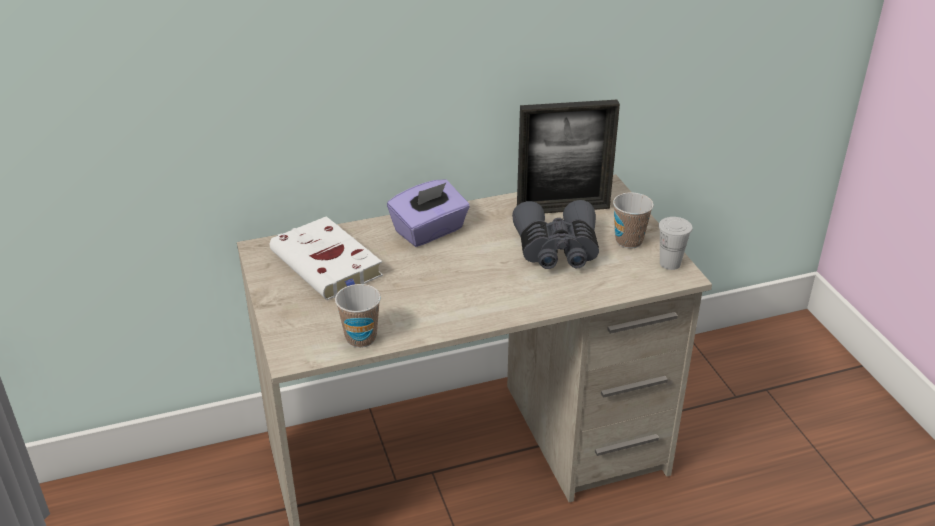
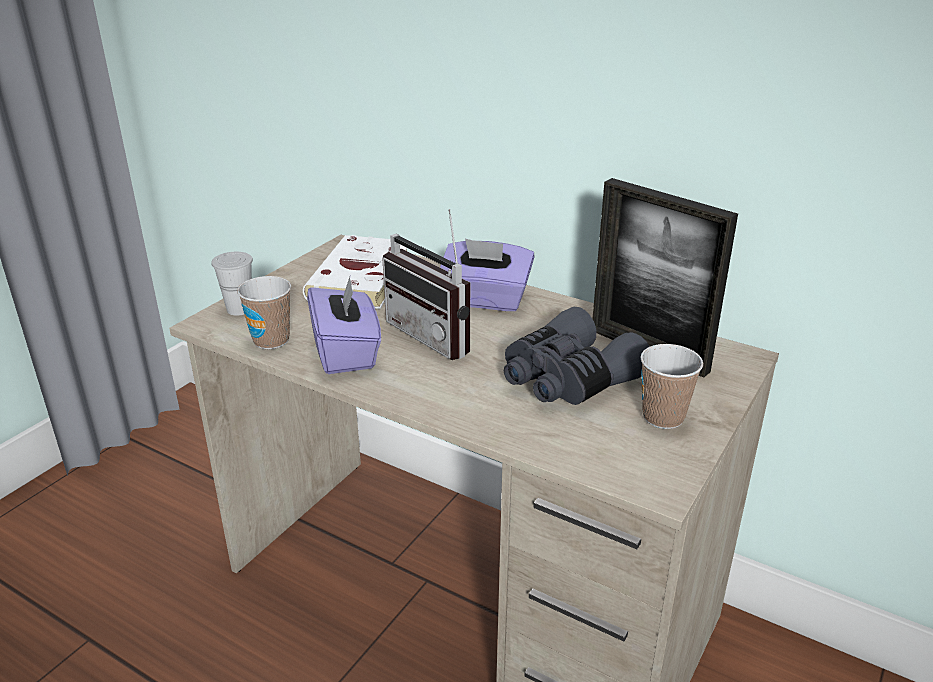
camera: 50 degrees right, 5 degrees down
(420, 313) = (346, 352): none -> purple tissue box
(448, 269) = (438, 335): none -> radio
(670, 263) = (668, 467): white cup -> white cup (239, 309)

